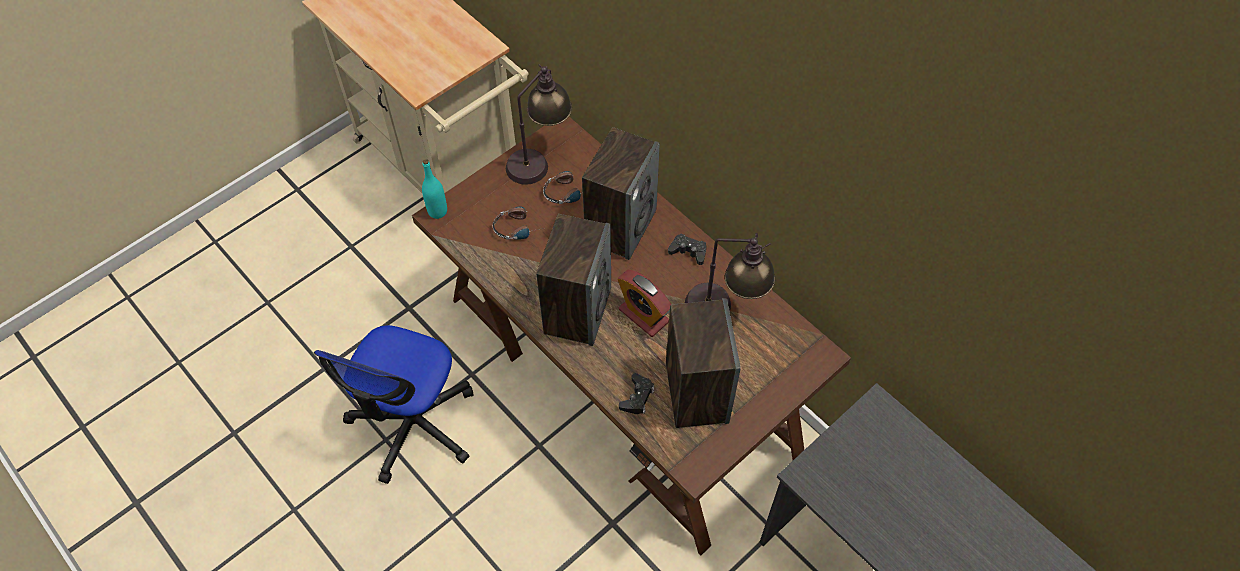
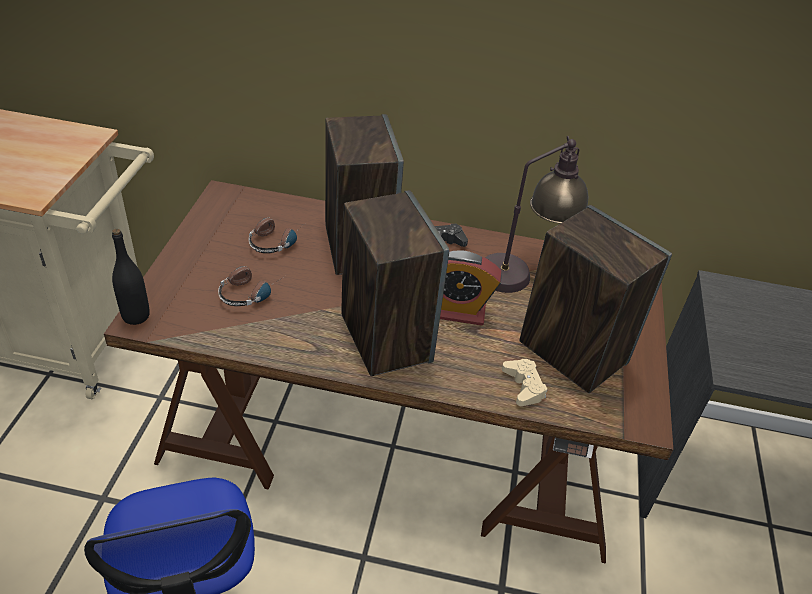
camera: 40 degrees left, 15 degrees down
(437, 211) = (136, 316): turquoise bottle -> black bottle
(540, 159) = (219, 225): table lamp -> none
(637, 397) = (523, 386): black game controller -> beige game controller

